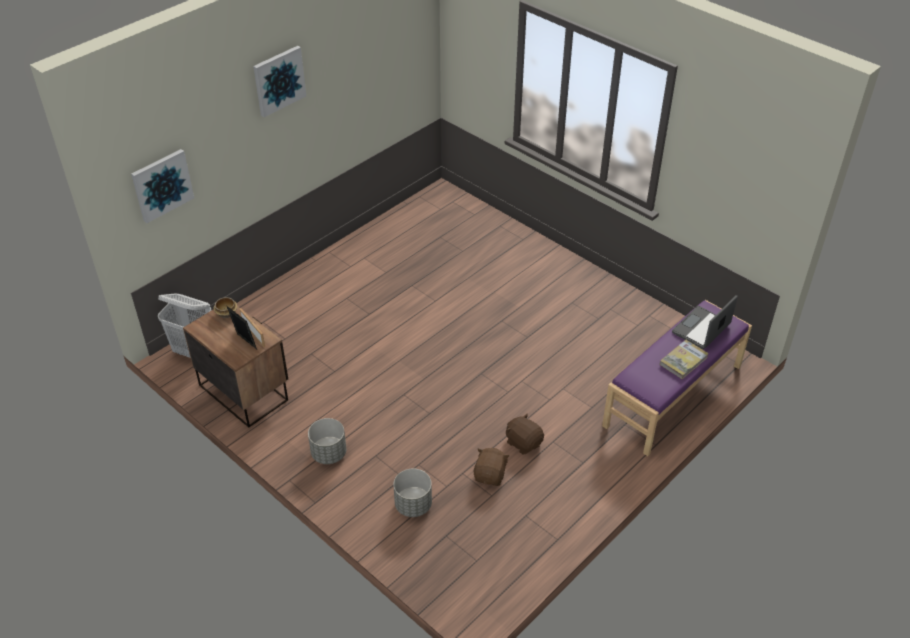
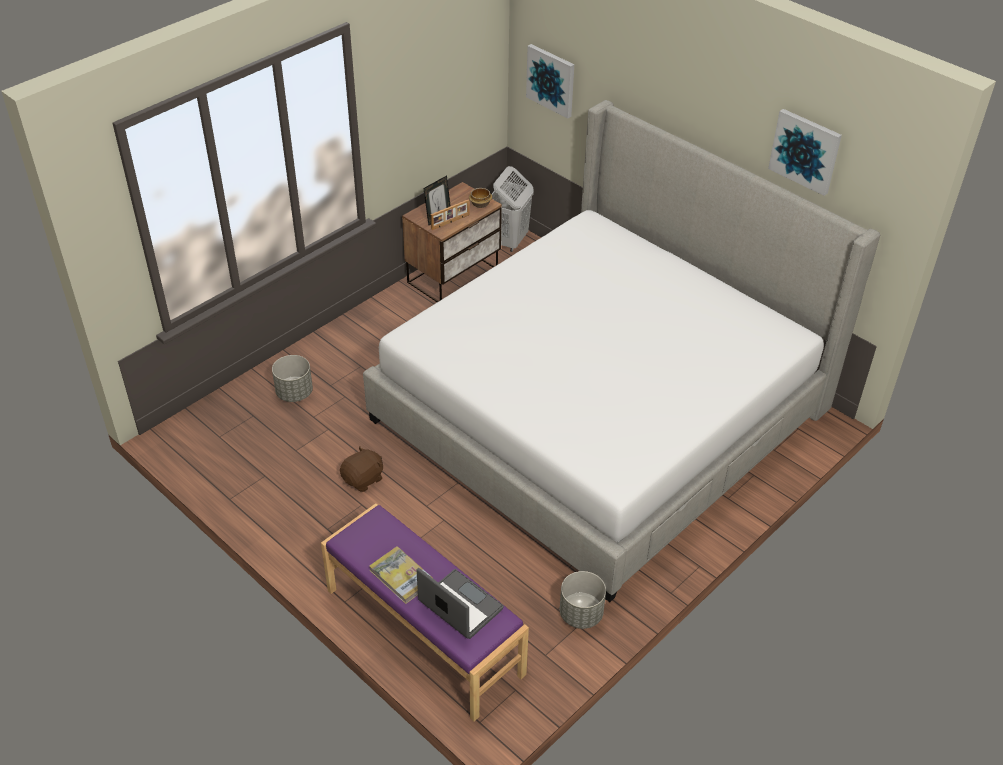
camera: 90 degrees right, 0 degrees up
(279, 80) = (681, 92): picture -> picture (805, 151)
(329, 454) = (367, 335): grey planter -> grey planter (580, 614)
(439, 298) = (600, 414): none -> bed
(490, 475) = (322, 450): brown plush toy -> none

